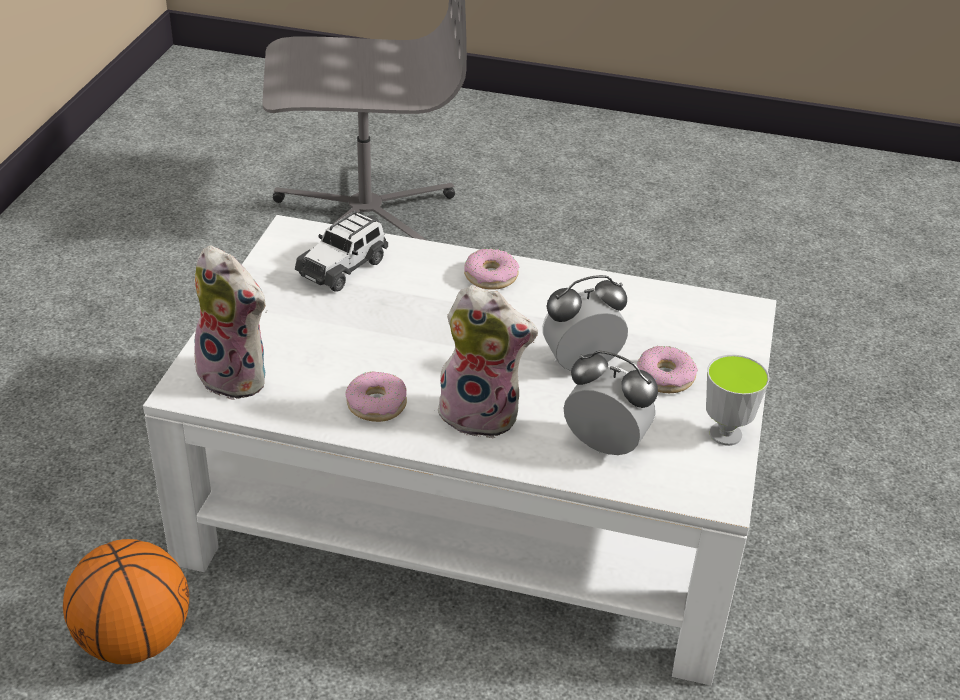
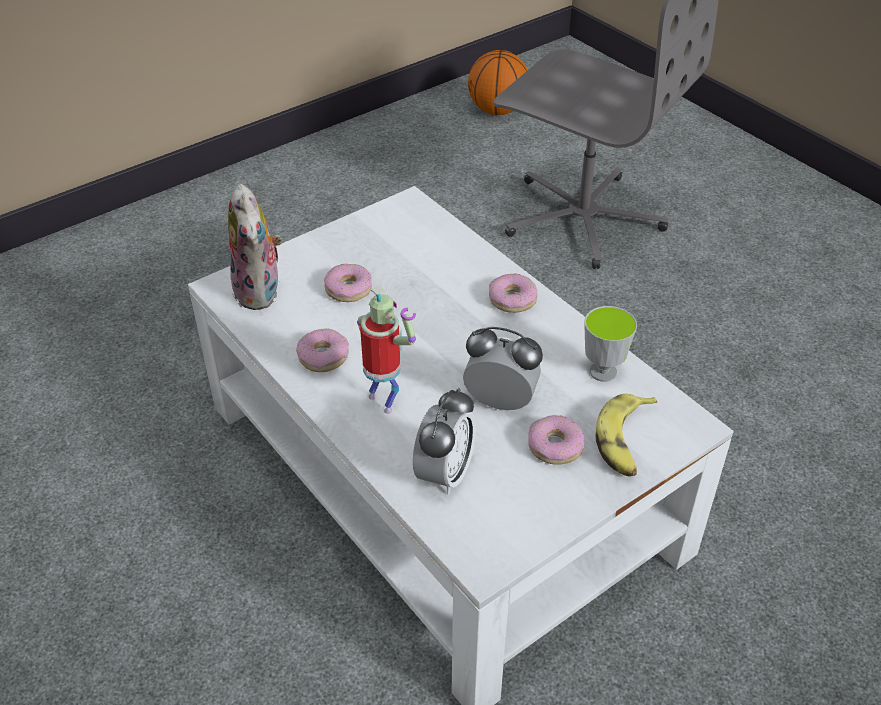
camera: 40 degrees right, 5 degrees up
(135, 640) = (151, 446): basketball -> basketball (497, 110)
(326, 334) = (348, 289): none -> donut
(343, 267) = (415, 244): toy car -> none
(482, 414) = (385, 401): plush toy -> toy robot
(605, 445) = (444, 474): alarm clock -> alarm clock turned 45 degrees clockwise
(712, 346) = (625, 441): none -> banana
(725, 434) = (549, 518): cup -> cup (603, 372)

